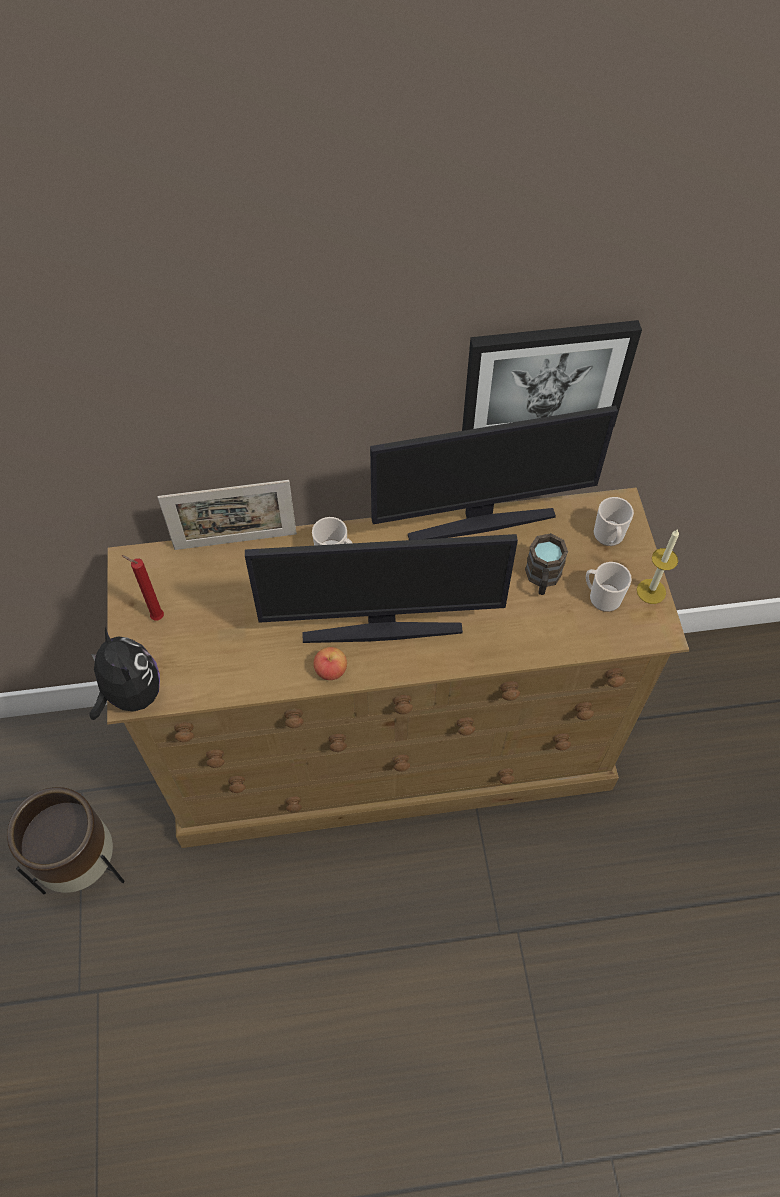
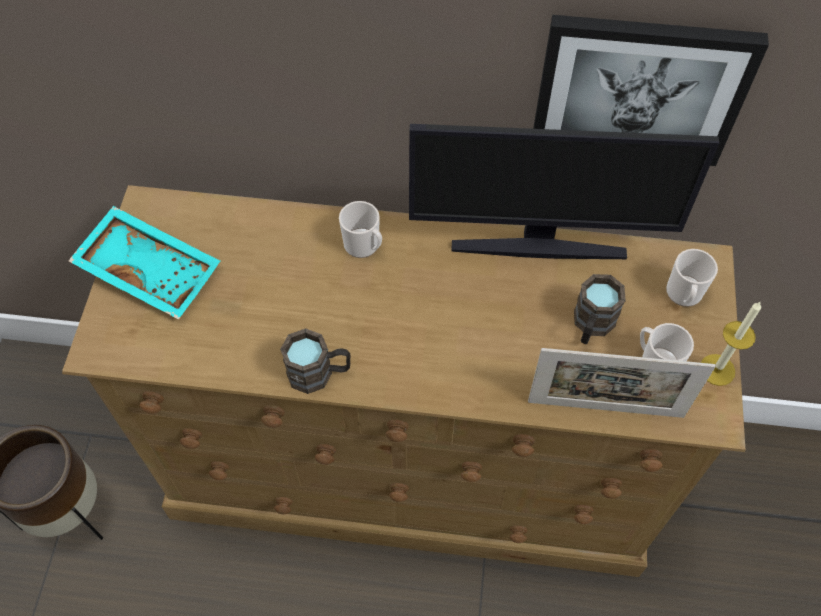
camera: 15 degrees right, 0 degrees up
(130, 693) = (96, 346): plush toy -> none
(155, 617) = (151, 269): red candle -> turquoise tray
(235, 541) = (262, 208): picture frame -> picture frame (605, 409)
(331, 670) = (319, 373): apple -> brown mug
(382, 628) = (390, 339): monitor -> none

